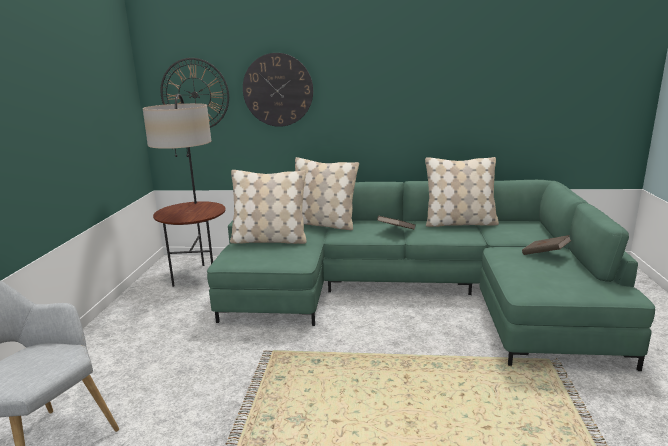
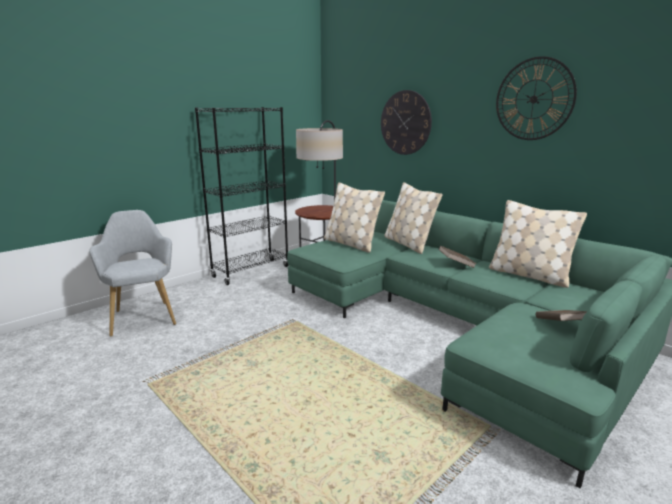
camera: 40 degrees right, 0 degrees up
(121, 318) = (251, 271): none -> black bookcase
(194, 94) = (351, 122): wall clock -> wall clock (534, 99)

